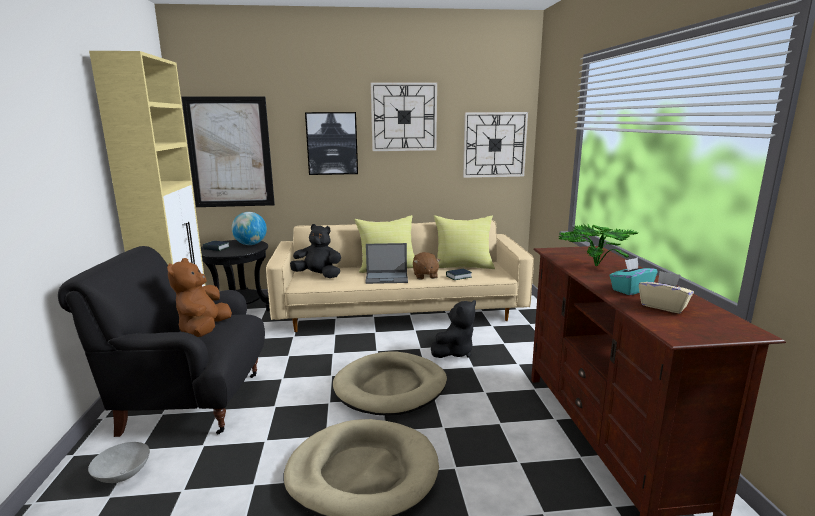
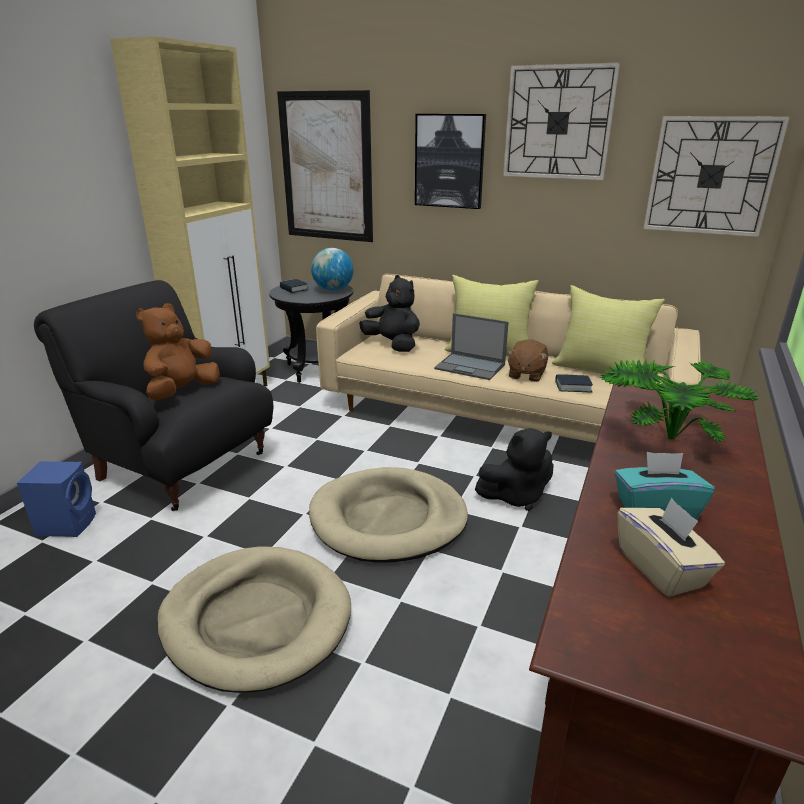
camera: 30 degrees right, 10 degrees up
(122, 475) = (68, 523): grey bowl -> blue speaker

